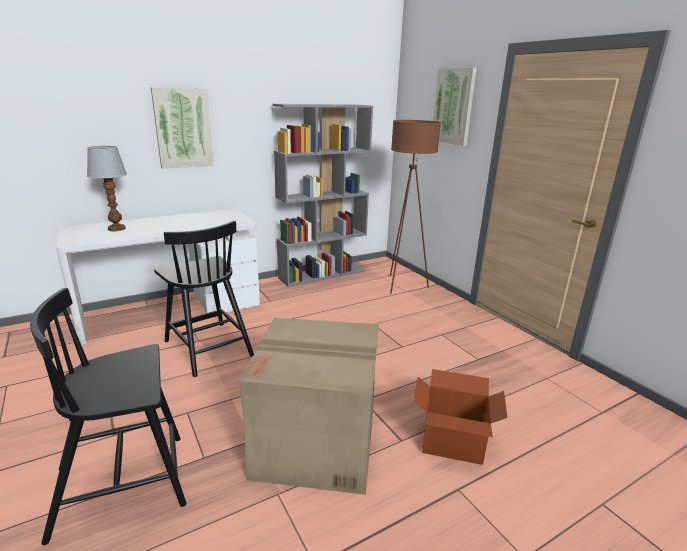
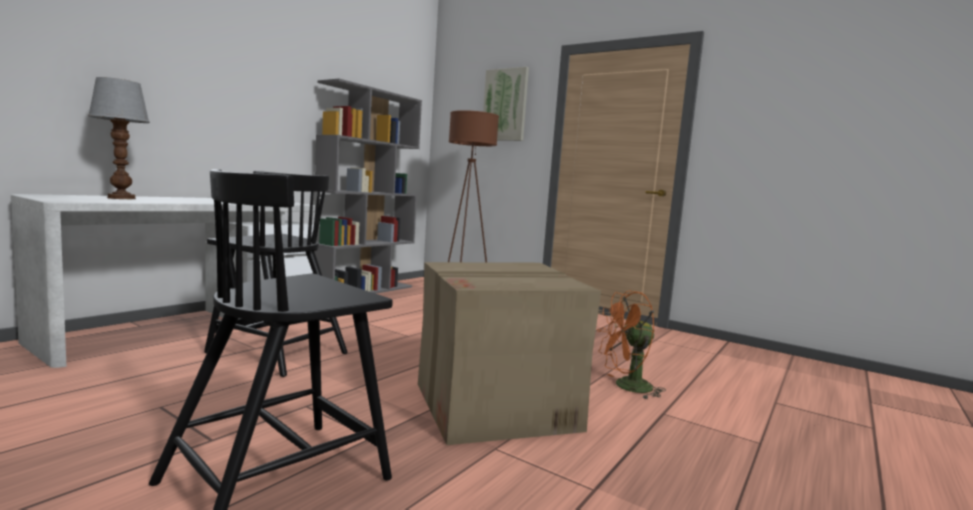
camera: 25 degrees left, 15 degrees down
(183, 128) = (212, 87): picture -> none
(452, 444) = (626, 387): cardboard box -> orange fan

